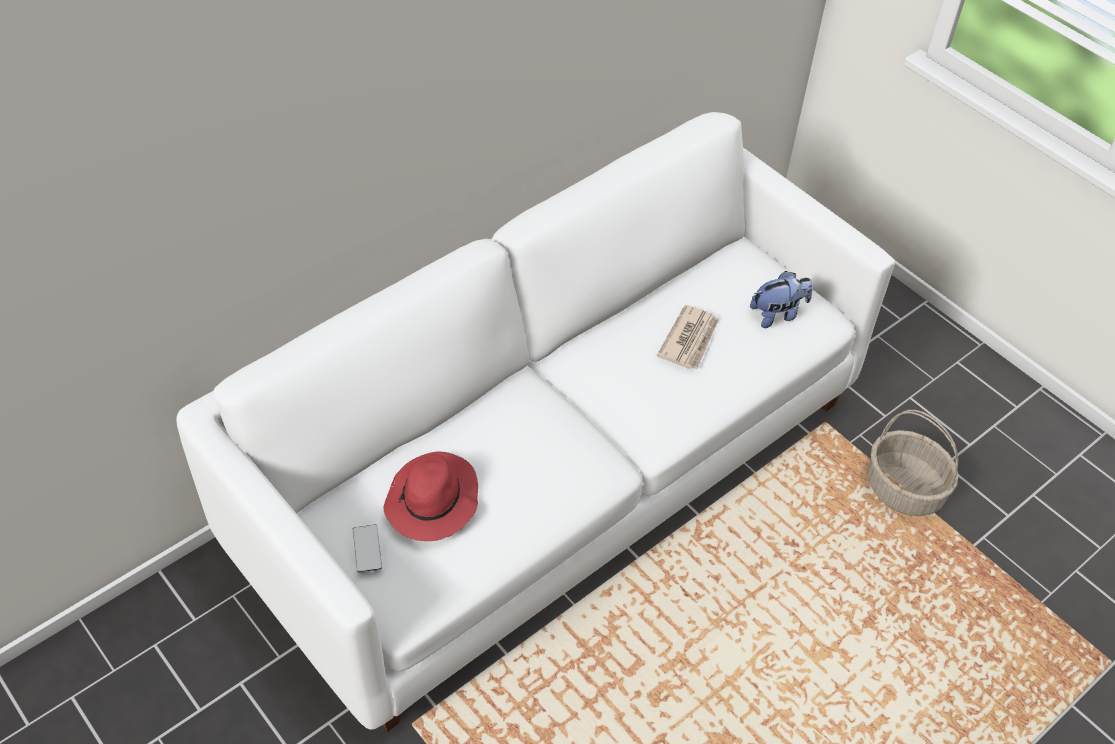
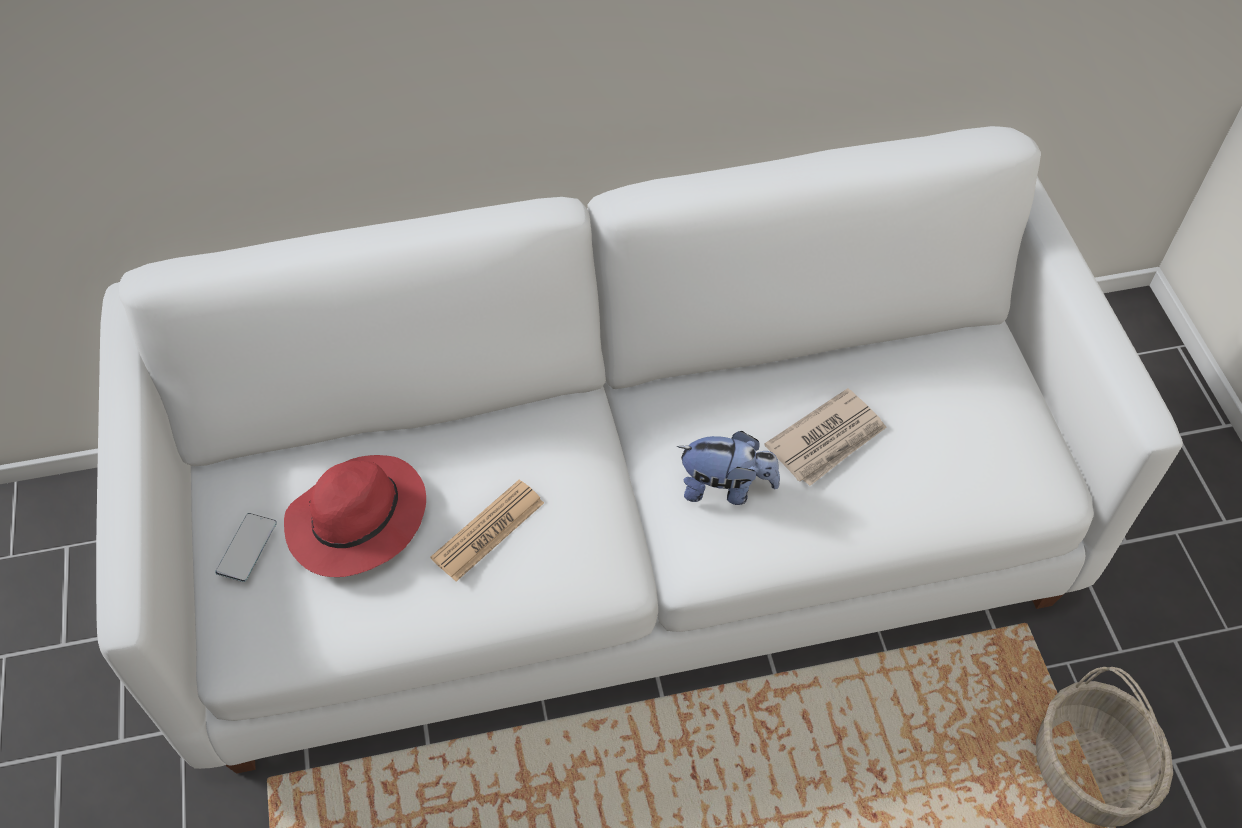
camera: 30 degrees right, 5 degrees up
(522, 472) = (488, 531): none -> newspaper
(778, 314) = (979, 453): plush toy -> plush toy (725, 488)

